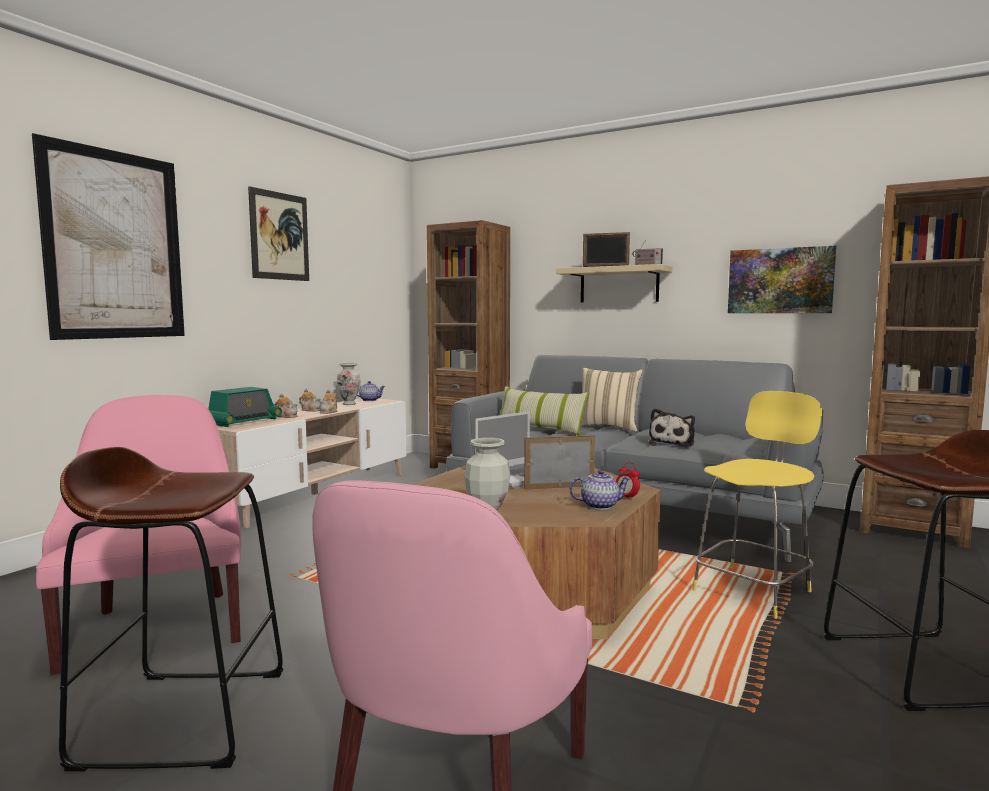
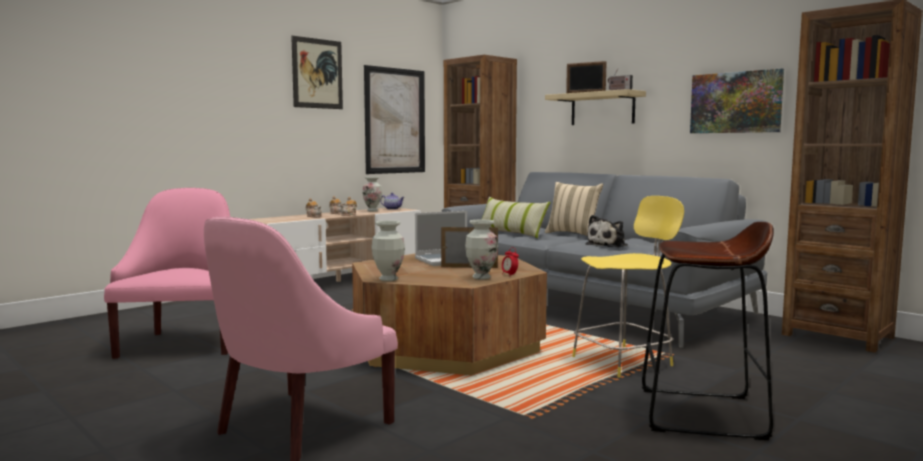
camera: 15 degrees right, 0 degrees up
(115, 245) = (188, 84): picture -> picture (395, 121)
(184, 717) = (173, 382): brown stool -> none
(243, 421) = (279, 218): radio -> none
(599, 505) = (481, 277): teapot -> vase

